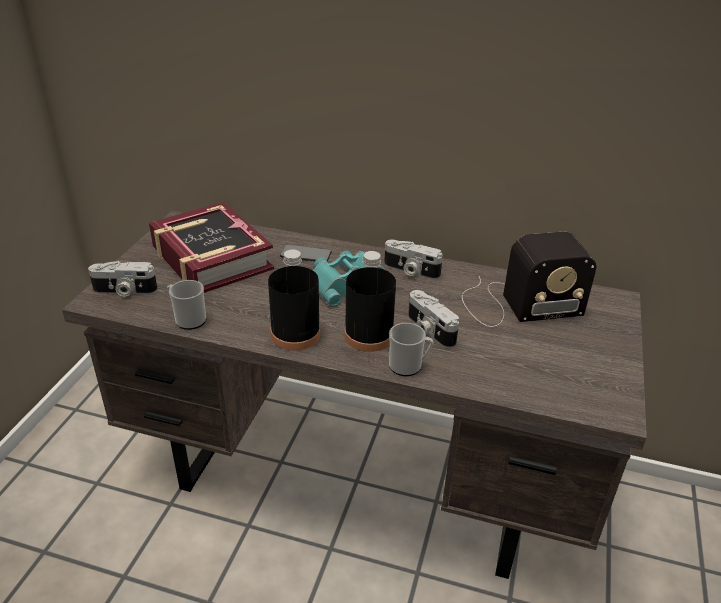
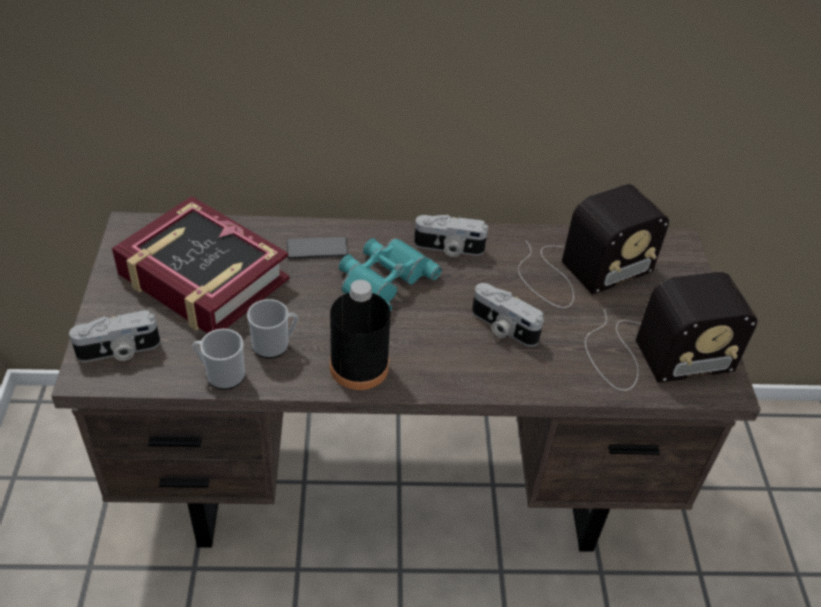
camera: 20 degrees left, 10 degrees up
(369, 335) = (441, 349): black bottle -> none
(409, 366) = (501, 380): mug -> mug (275, 345)
(556, 374) = (652, 354): none -> radio

